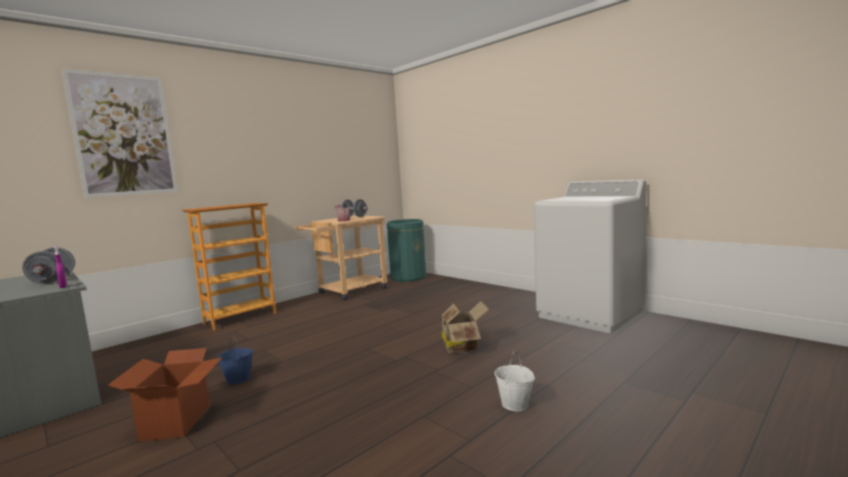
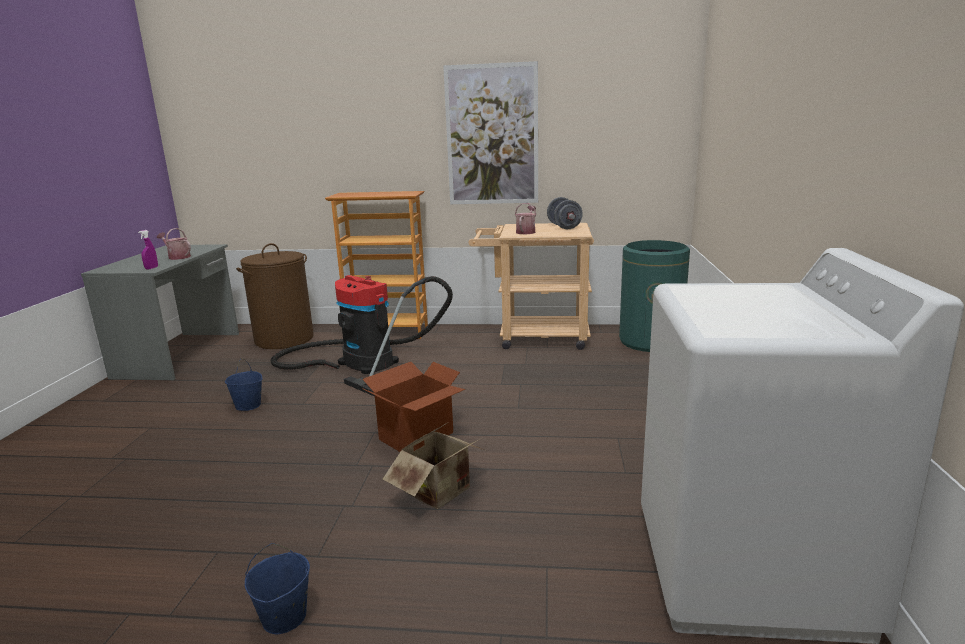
camera: 50 degrees right, 10 degrees up
(52, 280) = (177, 257): grey dumbbell -> watering can
(124, 135) = (288, 104): picture -> picture (492, 135)
(150, 349) = (284, 339): none -> brown laundry basket
(177, 421) = (155, 424): cardboard box -> cardboard box (417, 436)
(266, 333) = (362, 362): none -> vacuum cleaner
(515, 404) = (284, 618): white bucket -> blue bucket

